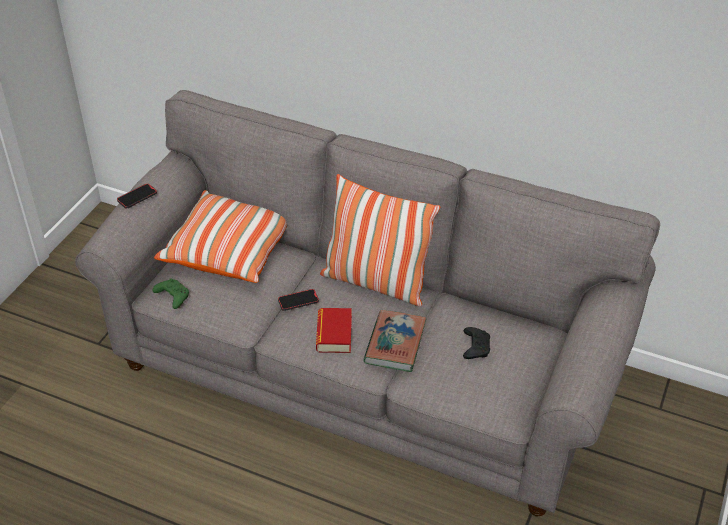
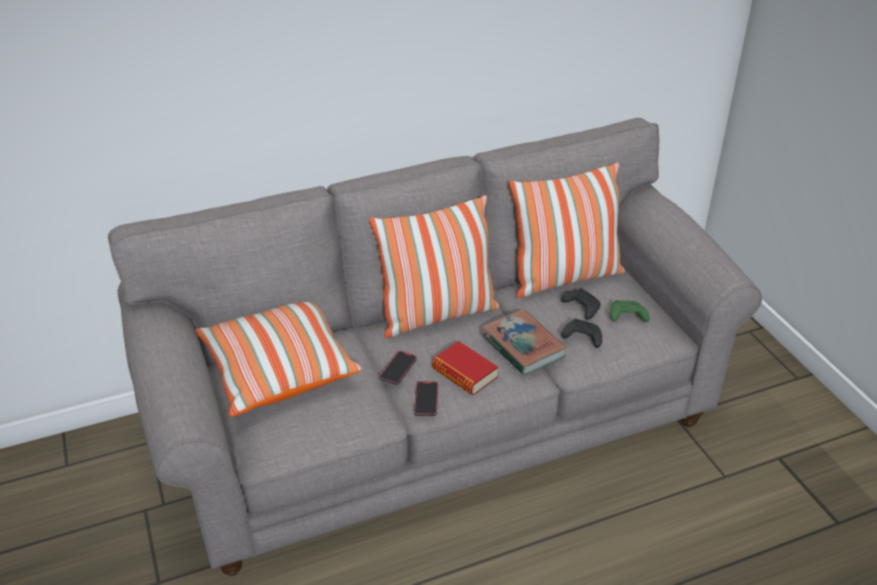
camera: 45 degrees left, 5 degrees down
(137, 197) = (162, 363): phone -> phone (426, 400)
(172, 297) = (281, 443): green game controller -> green game controller (626, 317)
(442, 368) = (581, 338): none -> black game controller
(500, 317) = (565, 277): none -> pillow

